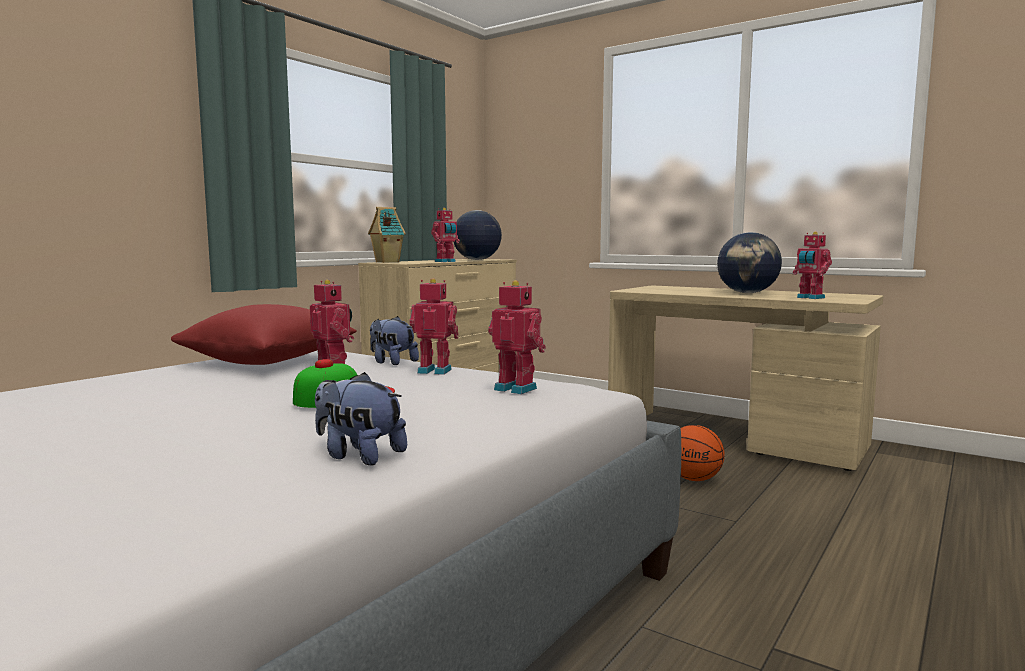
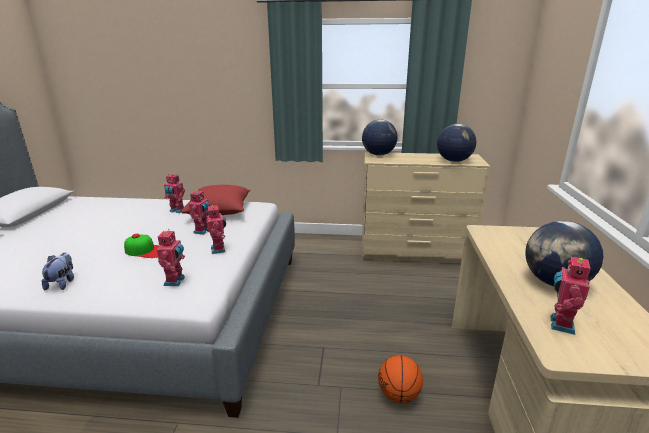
camera: 60 degrees right, 15 degrees up
(386, 262) = (378, 154): toy house -> globe
(392, 362) = (236, 234): plush toy -> none
(446, 261) = (410, 162): toy robot -> toy robot (177, 211)

